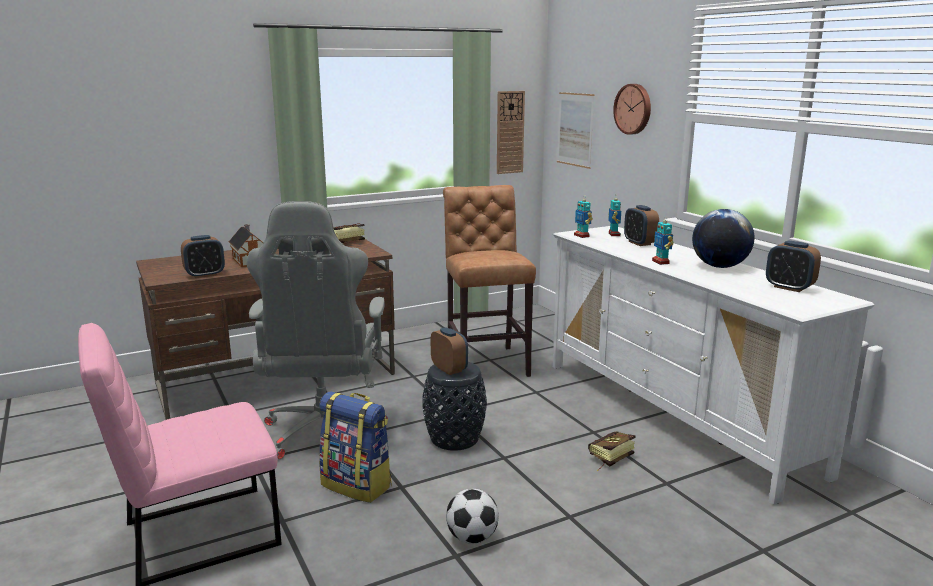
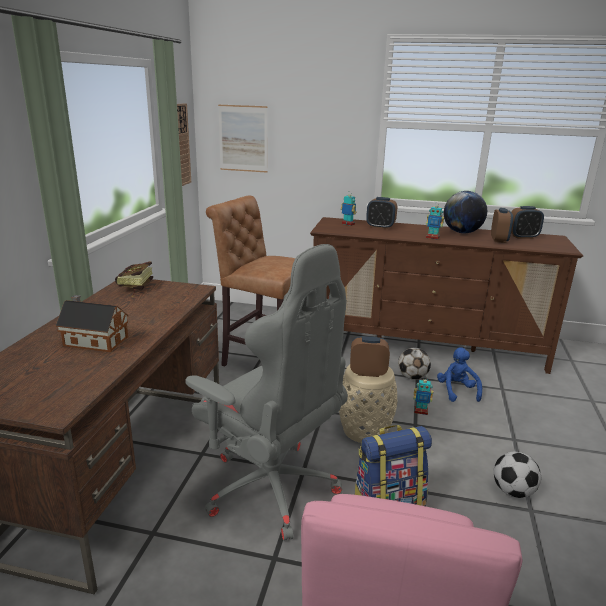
camera: 50 degrees left, 5 degrees up
(205, 275) = (97, 379): alarm clock -> alarm clock (499, 240)
(454, 439) = (365, 430): black stool -> beige stool
(582, 236) = (335, 229): toy robot -> toy robot (421, 411)
(589, 429) = (412, 377): none -> football
(608, 459) = (457, 391): book -> blue plush toy
(634, 109) = (319, 118): wall clock -> none
(672, 415) = (425, 345): white dresser -> brown dresser

